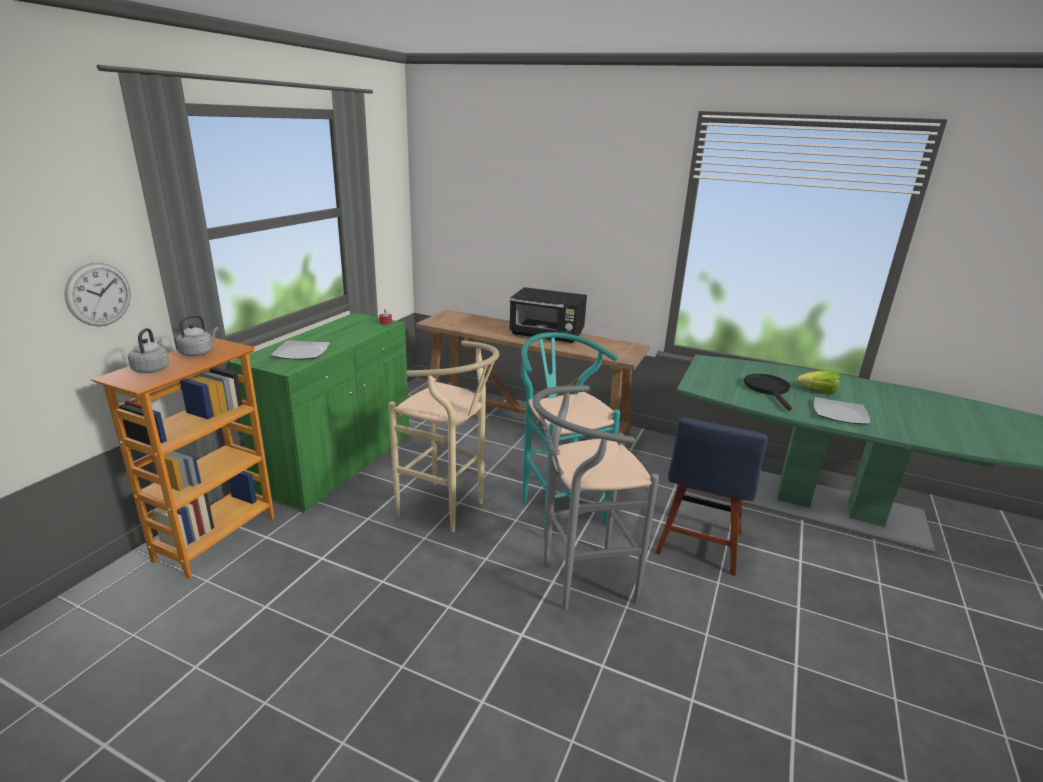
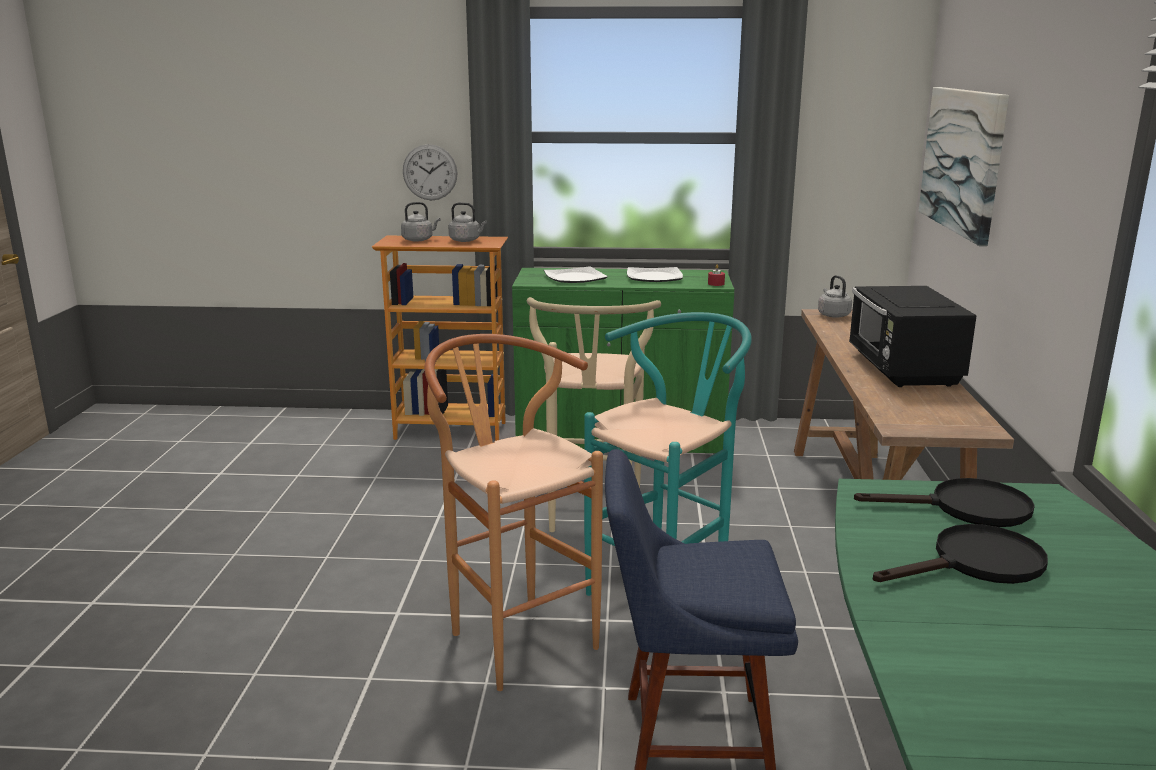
camera: 70 degrees right, 5 degrees down
(438, 321) = (832, 315): none -> grey kettle
(483, 212) = (962, 160): none -> picture
(578, 582) = (513, 636): grey stool -> brown stool
(717, 376) = (966, 509): none -> black frying pan
(818, 392) = (1073, 627): lettuce -> none
(839, 413) = (964, 652): plate -> plate (653, 277)

